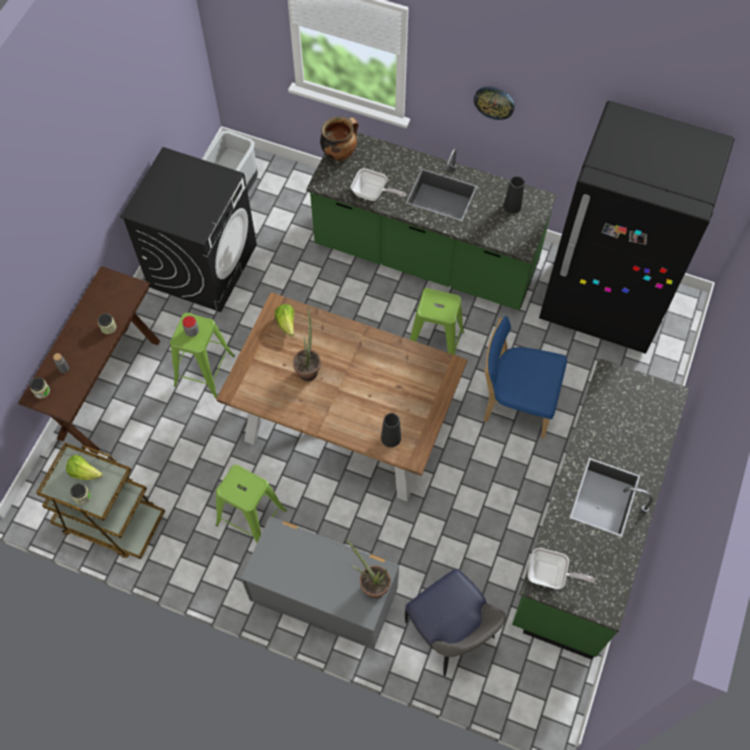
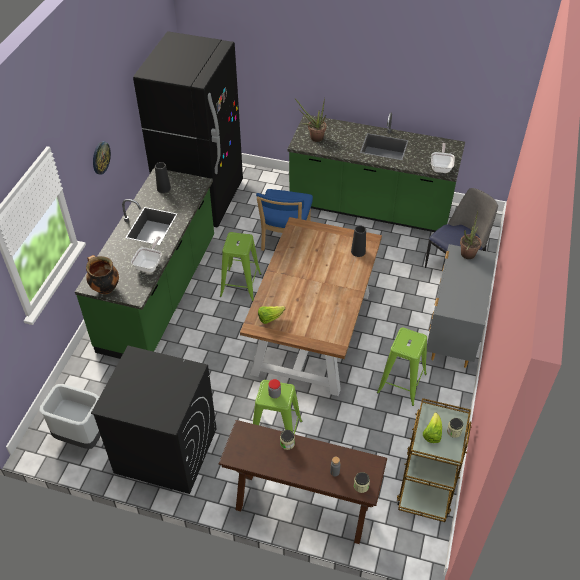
camera: 95 degrees left, 15 degrees down
(308, 368) = (308, 301): potted plant -> potted plant (313, 138)

